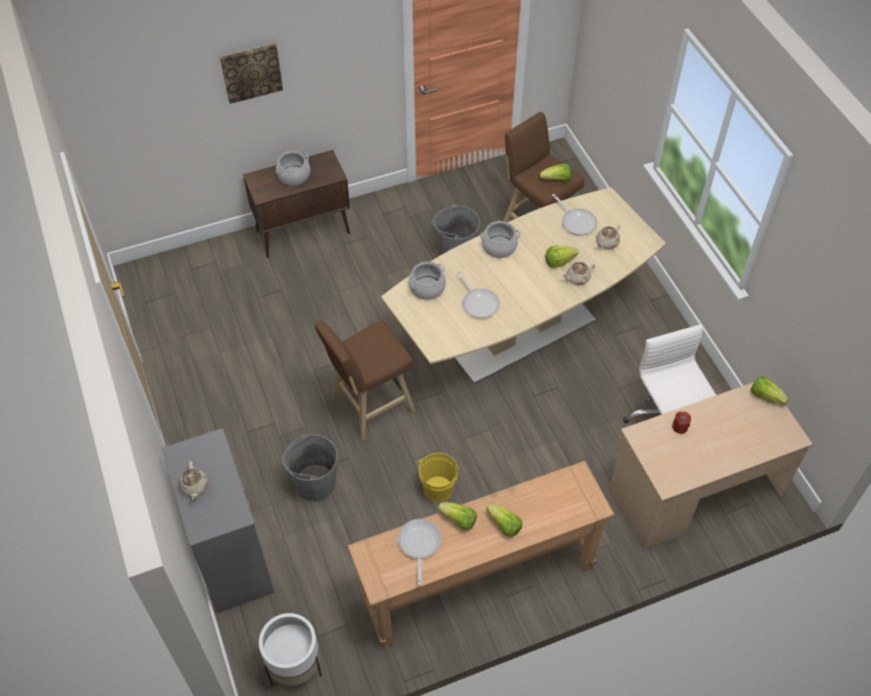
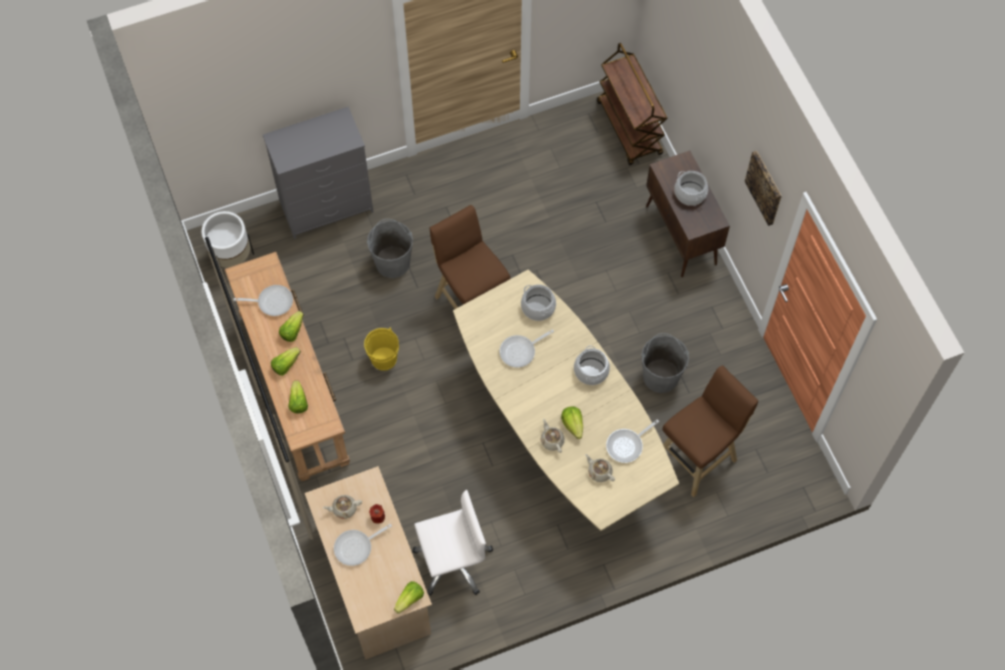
camera: 90 degrees right, 10 degrees up
(172, 268) = (629, 128): none -> brown cart
(194, 487) = (311, 132): beige teapot -> beige teapot (344, 509)
(251, 72) = (720, 104): picture -> picture (765, 187)
(557, 179) = (695, 434): lettuce -> lettuce (298, 402)
(717, 446) = (356, 547): none -> frying pan

